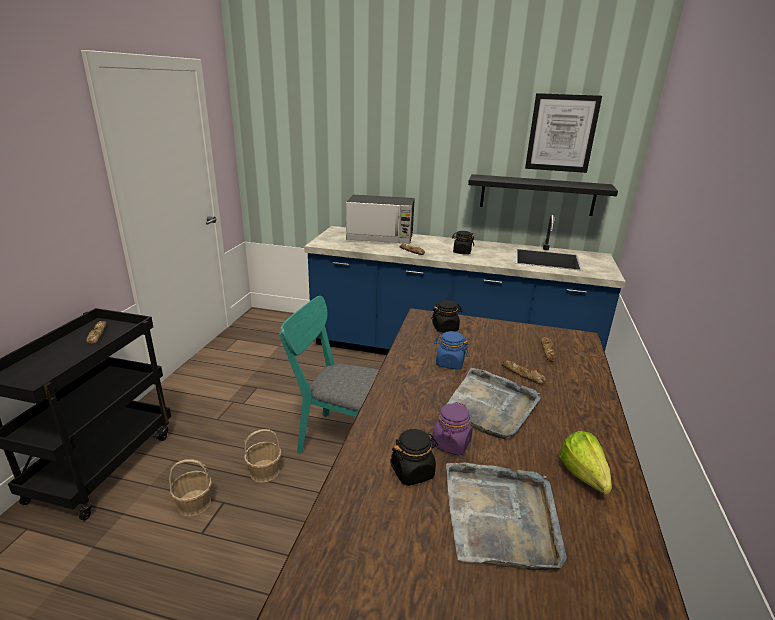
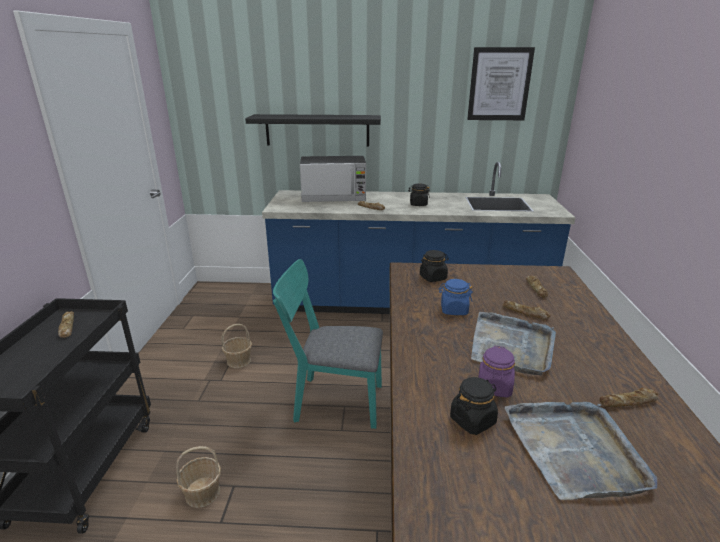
camera: 10 degrees left, 0 degrees up
(265, 471) = (267, 446): basket -> basket (239, 361)
(537, 195) = (479, 144): black shelf -> black shelf (317, 130)
(584, 480) = (629, 402): lettuce -> bread

